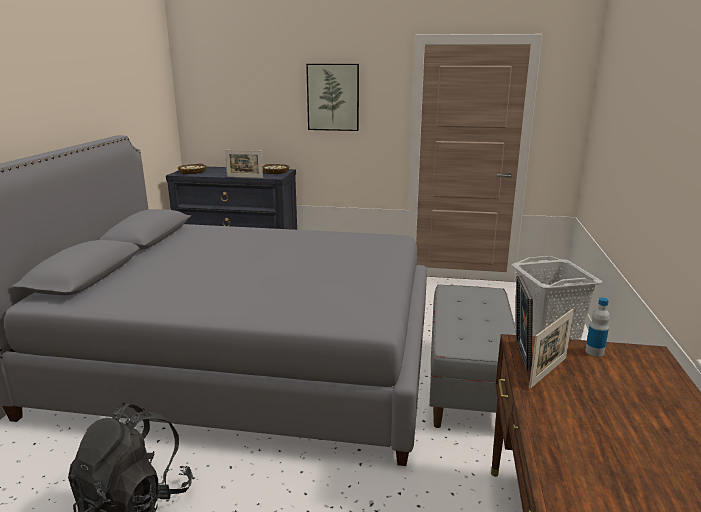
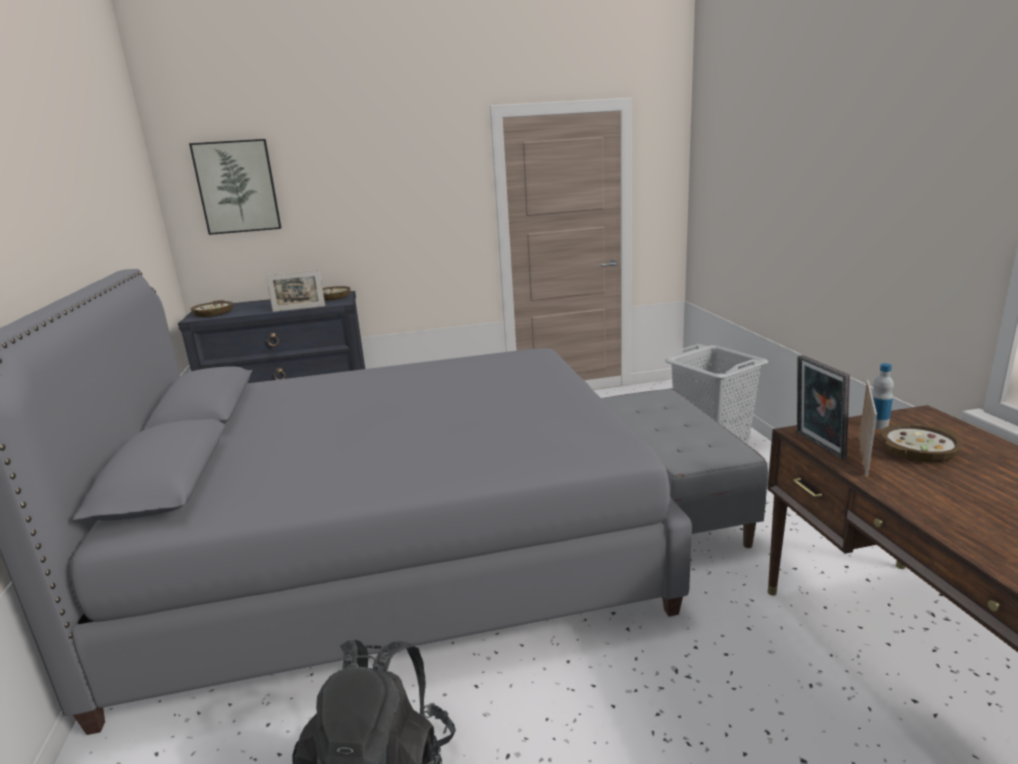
camera: 20 degrees left, 0 degrees up
(333, 97) = (395, 191): picture -> picture (237, 187)
(603, 379) = (917, 450): none -> bowl

